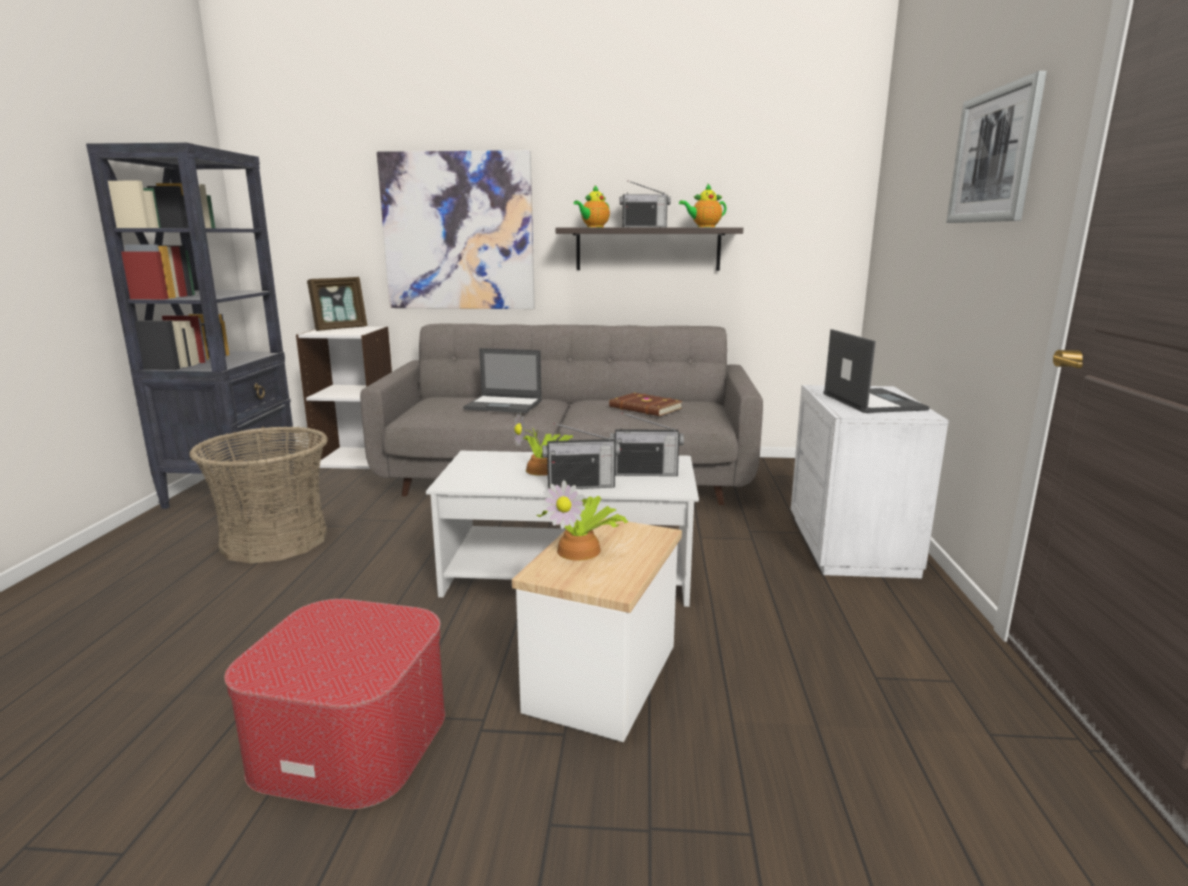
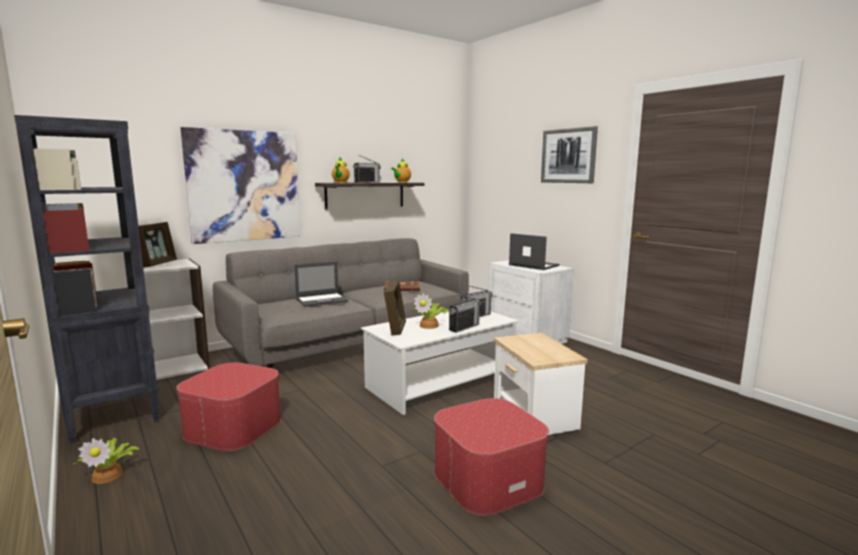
camera: 40 degrees left, 5 degrees down
(274, 541) = (233, 427): basket -> ottoman
(491, 462) = (395, 328): none -> picture frame
(581, 549) = (529, 349): potted plant -> potted plant (109, 474)

